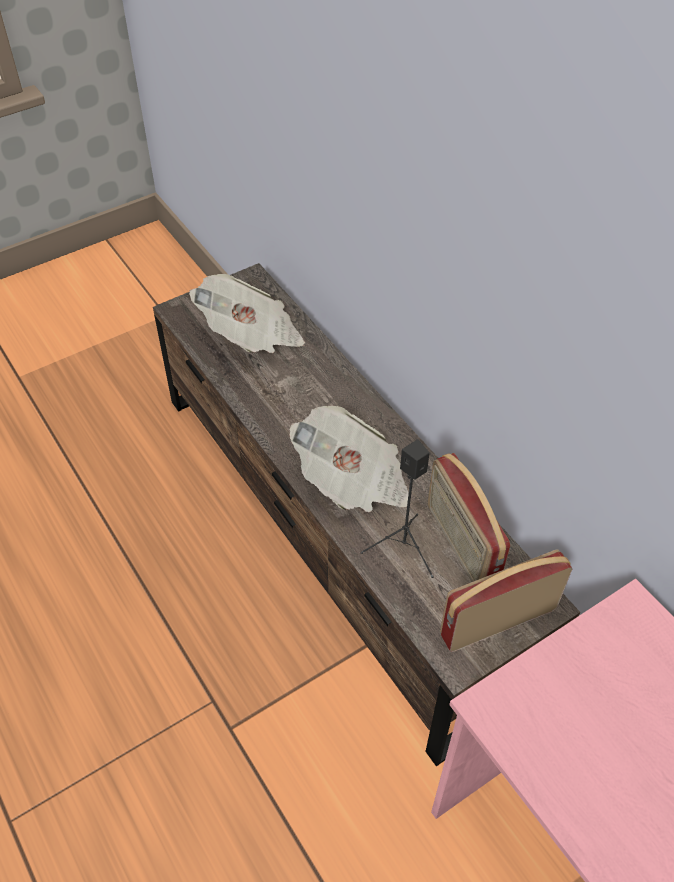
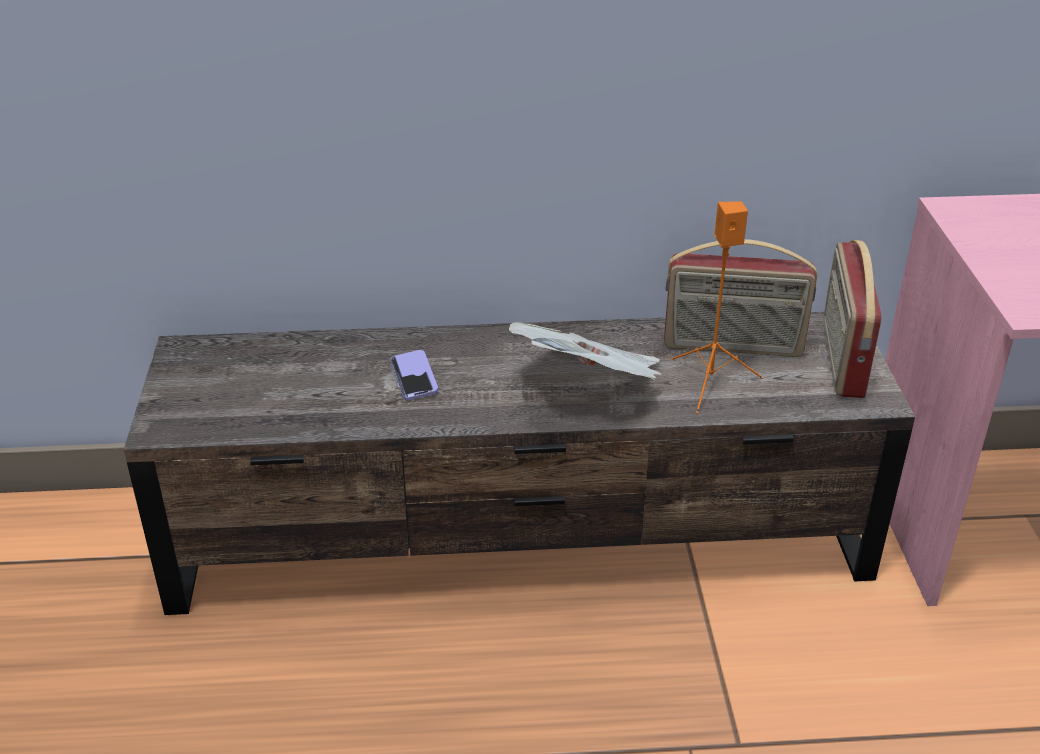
camera: 60 degrees left, 15 degrees down
(251, 336) = (284, 382): newspaper -> none
(297, 390) = (414, 377): none -> phone
(402, 548) = (710, 383): black speaker -> orange speaker

